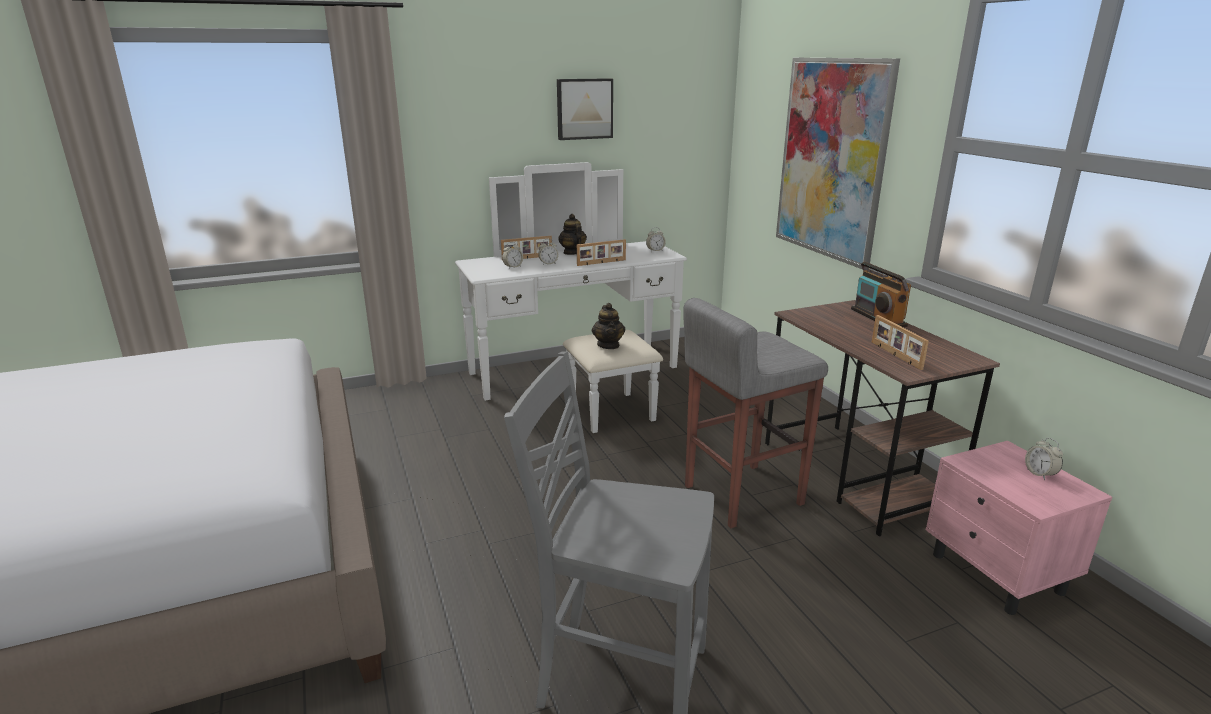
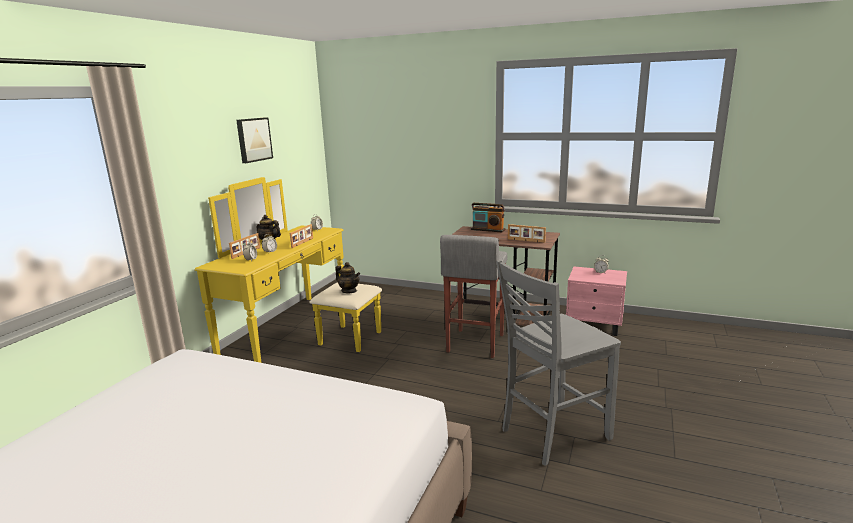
camera: 45 degrees left, 5 degrees down
(582, 379) = (301, 329): white dresser -> yellow dresser
(831, 159) = (418, 154): picture -> none

